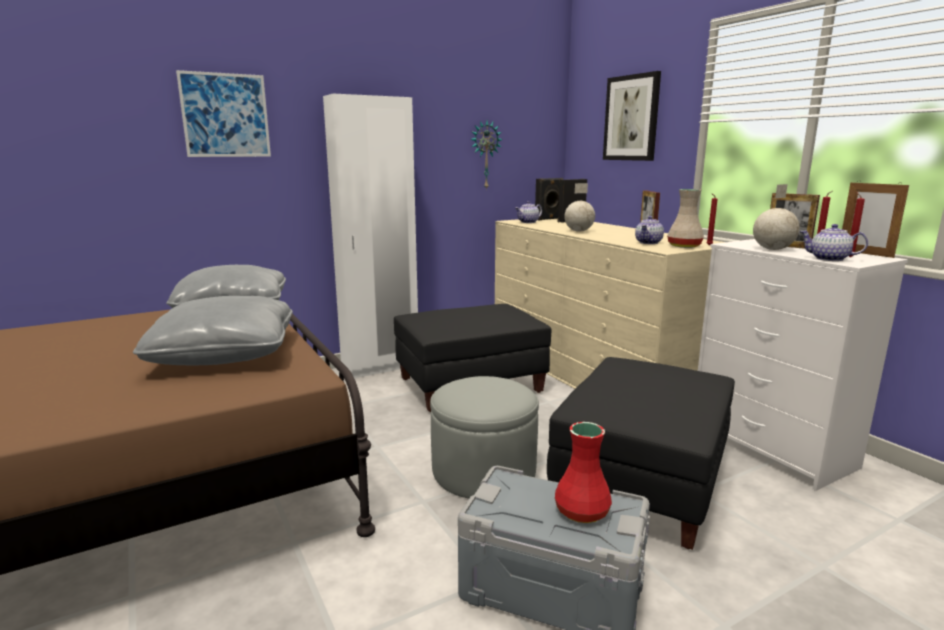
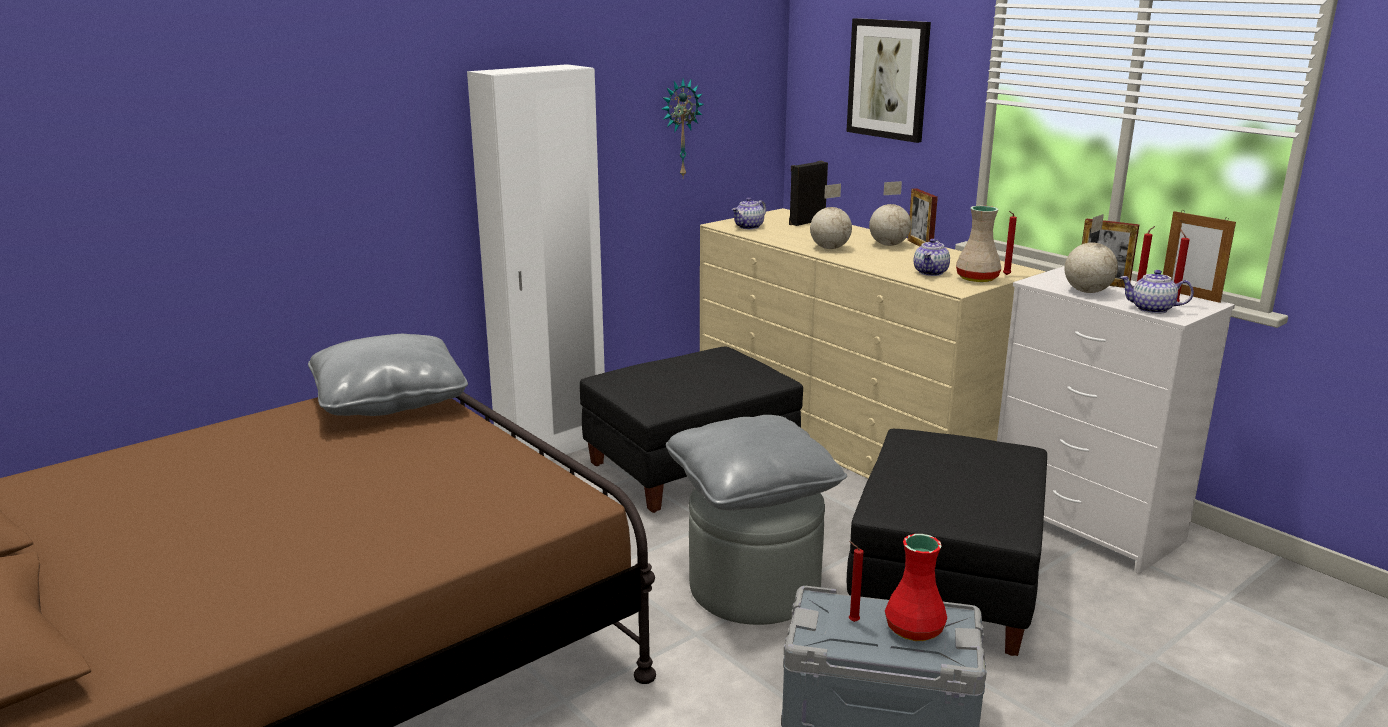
camera: 10 degrees left, 5 degrees up
(225, 115) = (335, 112): picture -> none
(225, 354) = (445, 477): grey pillow -> grey pillow (752, 487)
(527, 499) = (852, 621): none -> red candle
(548, 219) = (773, 217): black speaker -> none
(623, 231) = (888, 245): none -> globe

